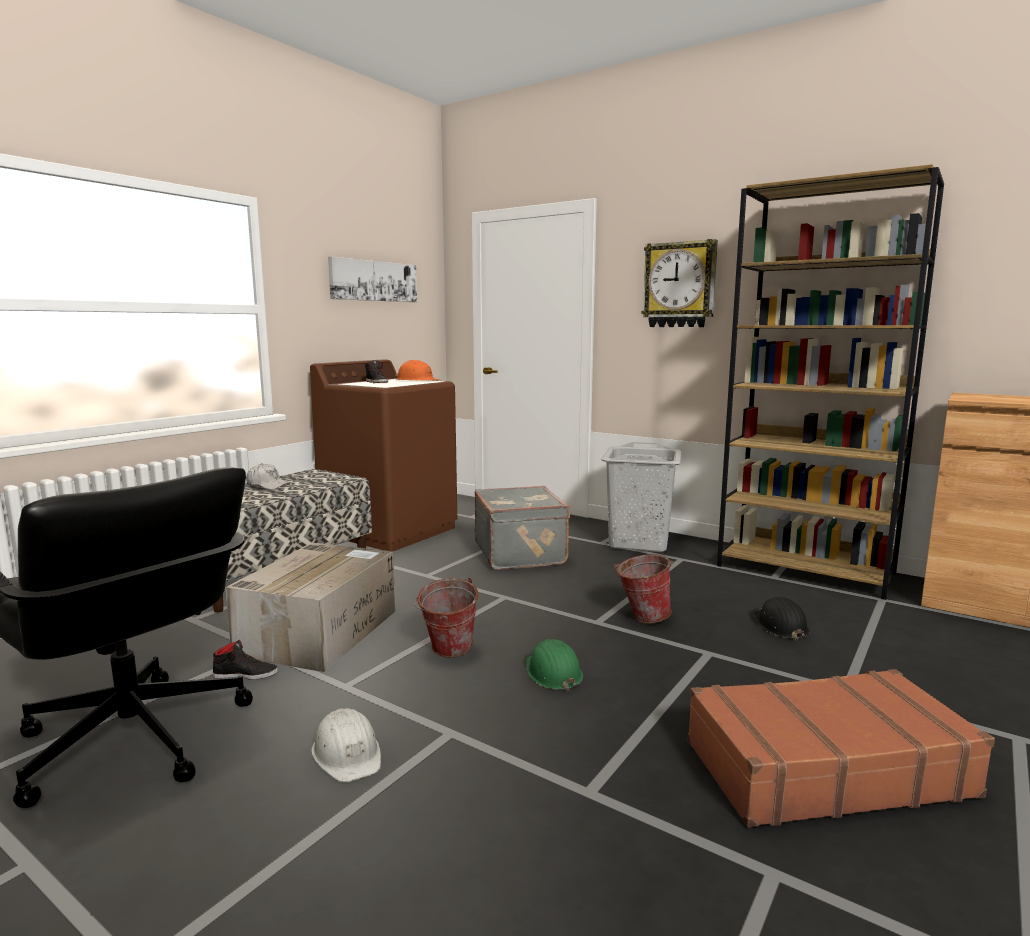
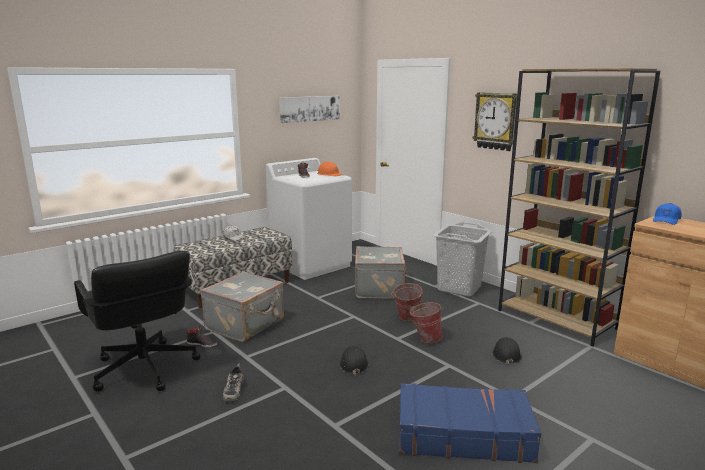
camera: 15 degrees right, 5 degrees up
(320, 631) = (246, 325): cardboard box -> grey suitcase
(347, 754) = (233, 390): white hard hat -> shoe
(390, 530) = (311, 264): brown washing machine -> white washing machine
(447, 653) = (304, 346): bucket -> bucket (406, 319)
(552, 673) = (353, 364): green hard hat -> black hard hat
(824, 767) = (463, 434): brown suitcase -> blue suitcase
(979, 396) = (666, 220): none -> blue cap

